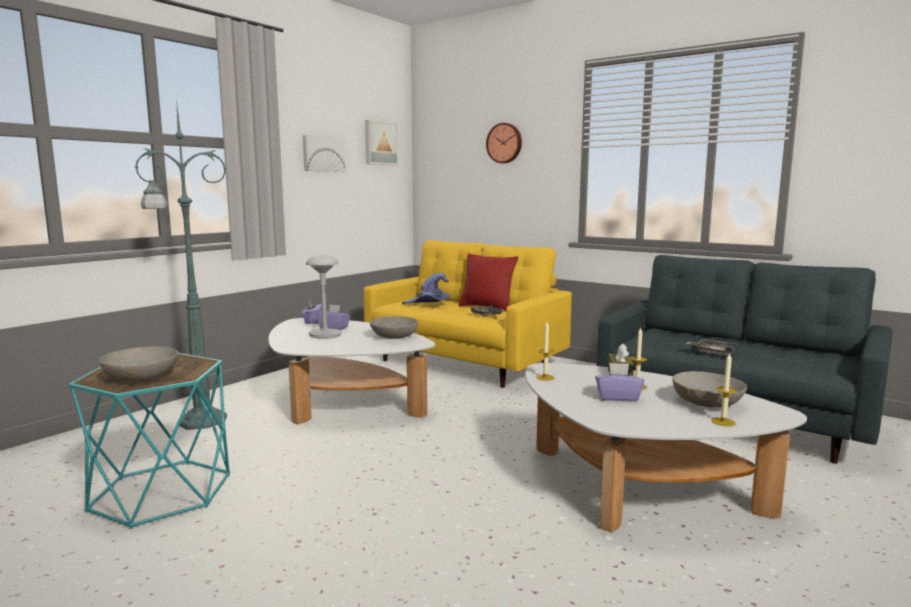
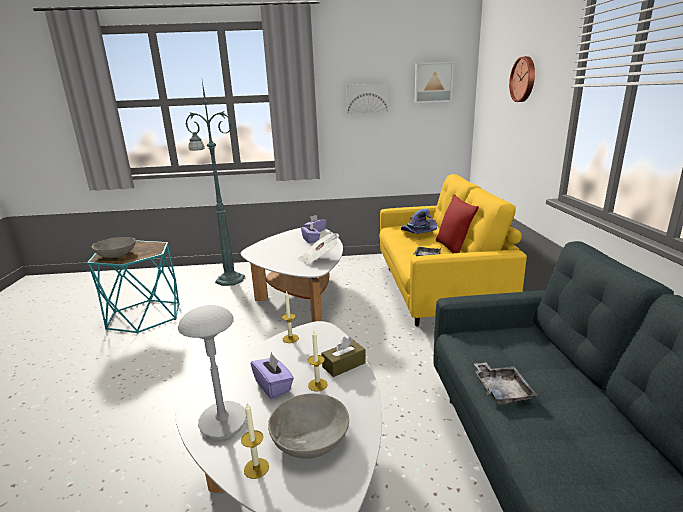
camera: 50 degrees right, 10 degrees up
(325, 335) = (291, 245): grey table lamp -> grey table lamp (223, 422)
(394, 336) = (318, 259): grey bowl -> newspaper

